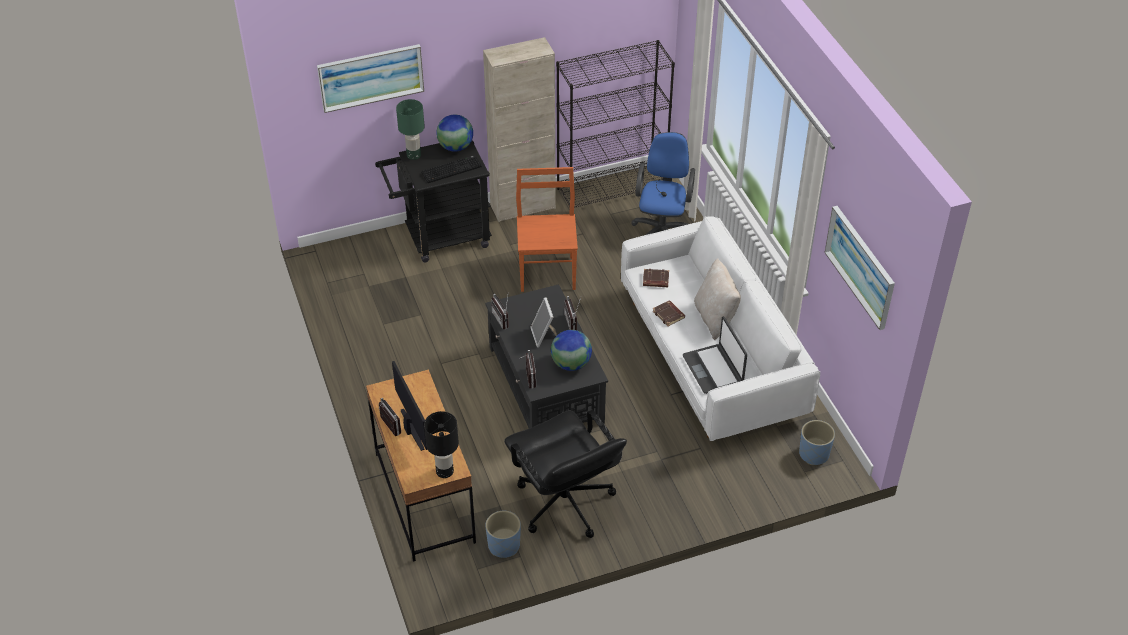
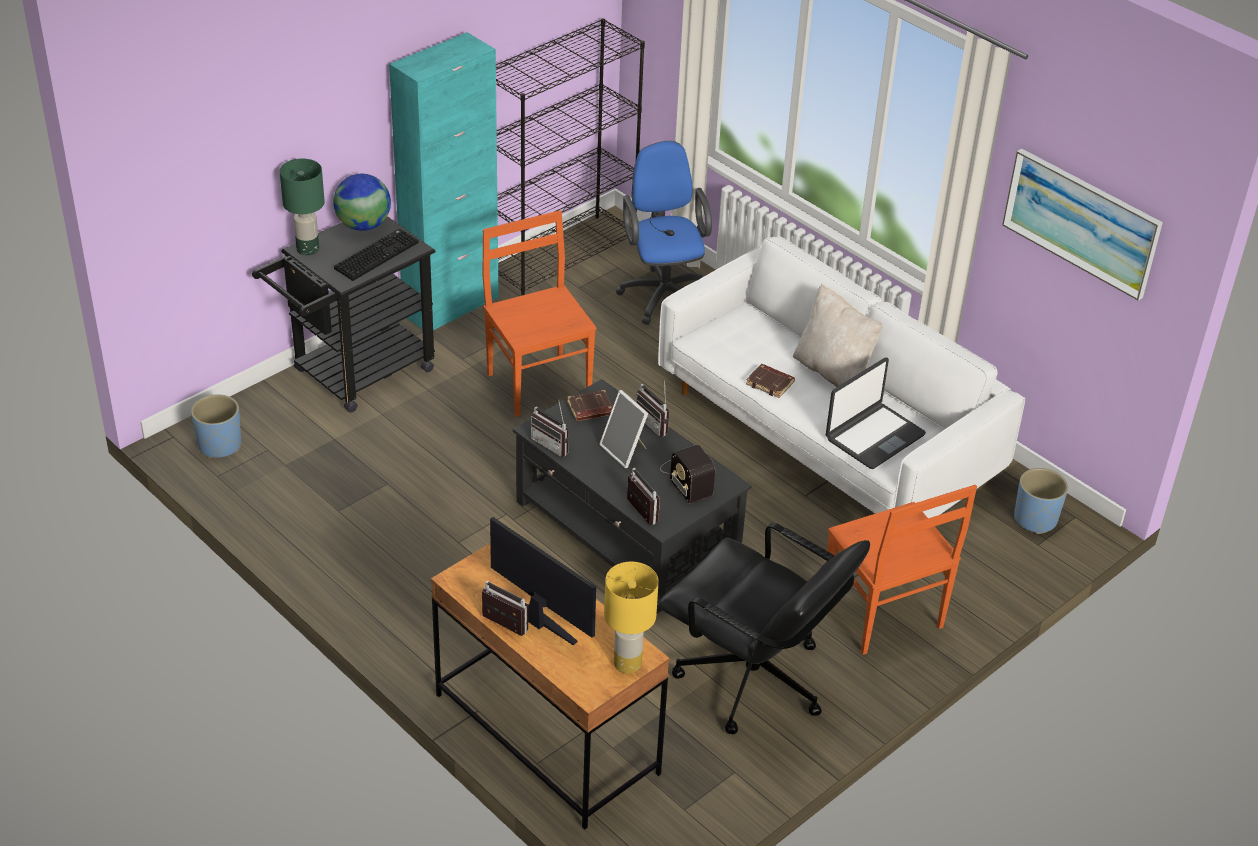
camera: 25 degrees left, 5 degrees down
(371, 77) = (239, 131): picture -> none
(444, 471) = (627, 663): black table lamp -> yellow table lamp
(504, 545) = (703, 764): blue planter -> blue planter (220, 445)
(523, 207) = (451, 306): beige cabinet -> turquoise cabinet
(571, 364) = (686, 477): globe -> radio
(655, 280) = (723, 344): brown book -> brown book (590, 409)
(672, 488) = (883, 616): none -> orange chair
(713, 369) = (874, 436): laptop -> laptop turned 90 degrees counterclockwise

